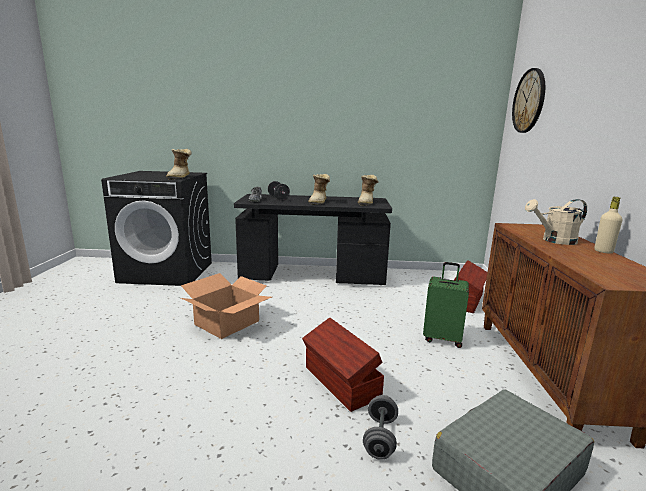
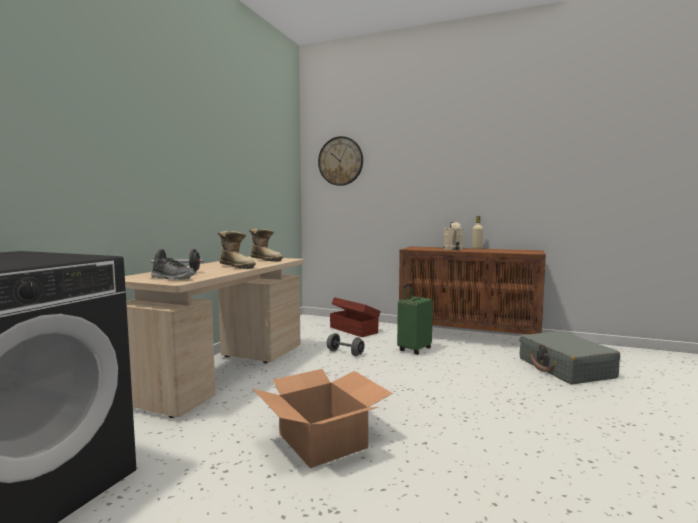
camera: 70 degrees left, 10 degrees down
(180, 177) = (67, 255): boot -> none
(312, 276) = (225, 372): black desk -> beige desk
(341, 382) = (475, 394): brown storage box -> none
(380, 438) = (545, 393): grey dumbbell -> grey dumbbell (345, 353)

